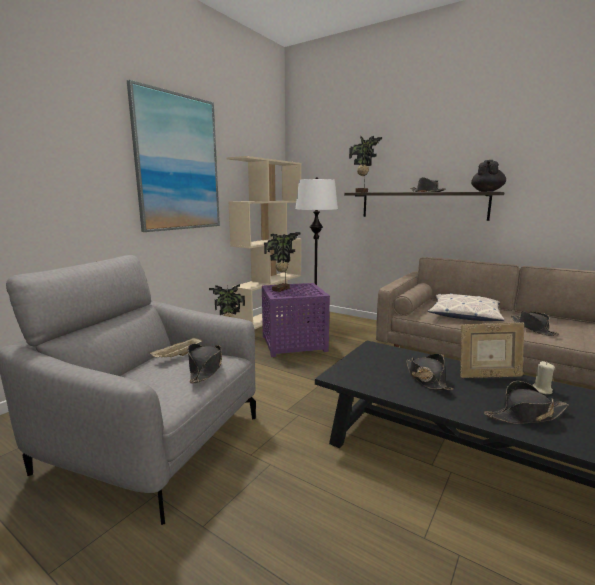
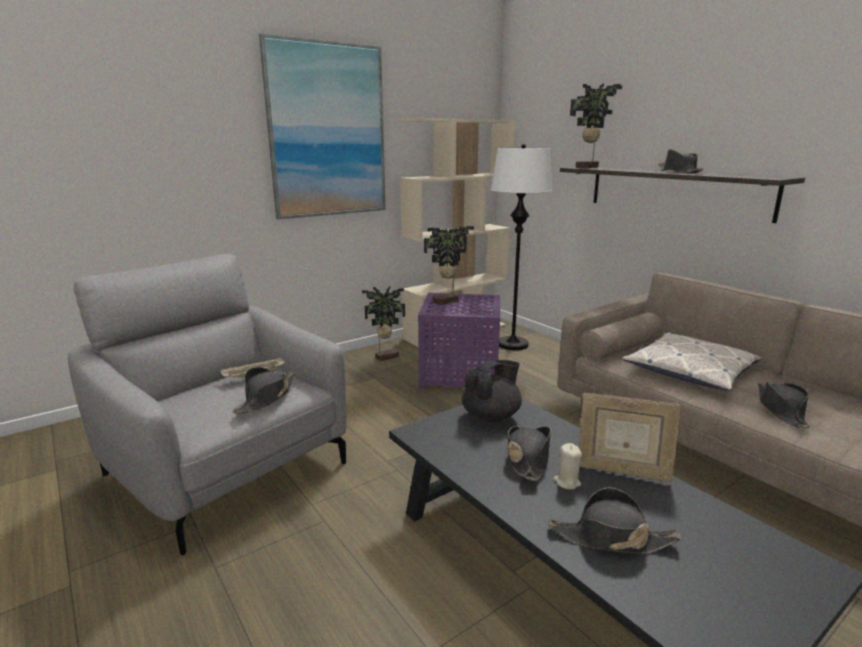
camera: 20 degrees right, 5 degrees up
(487, 191) = (768, 177): black teapot -> black teapot (491, 416)
(541, 390) = (681, 508): beige candle -> beige candle (567, 482)

